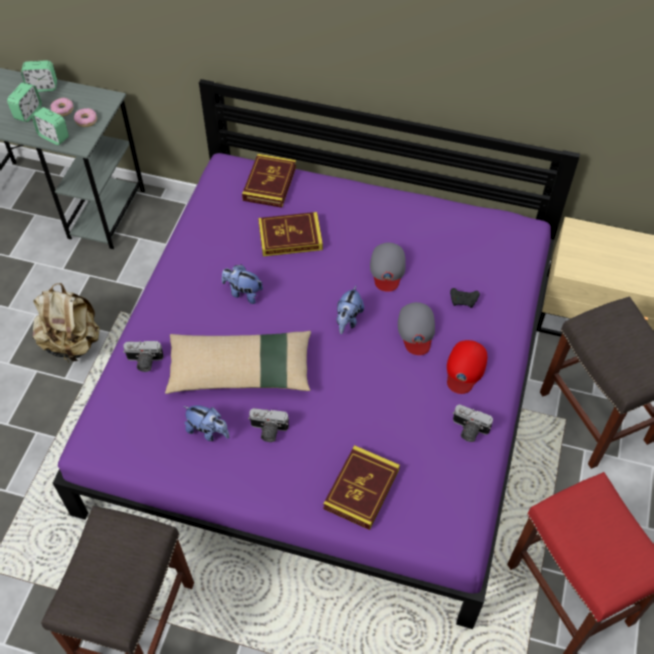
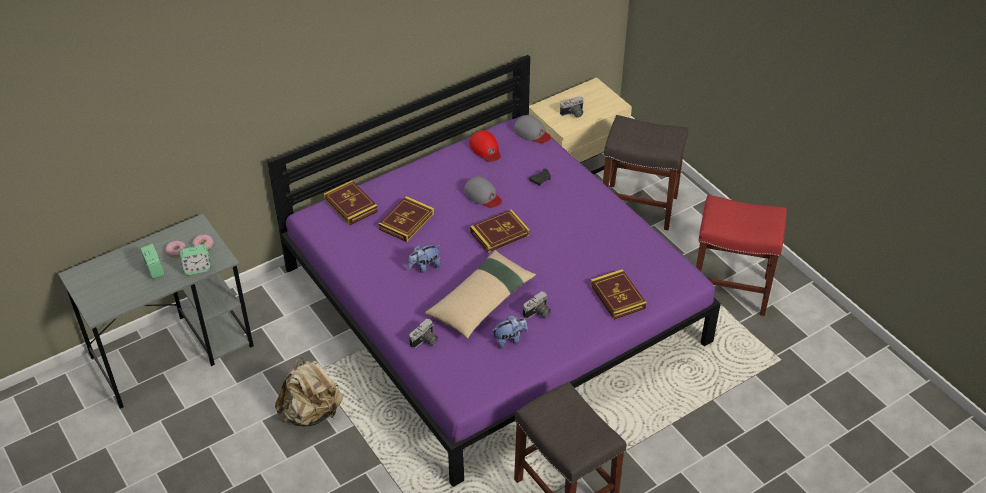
camera: 50 degrees left, 10 degrees down
(42, 87) = (138, 250): alarm clock -> none
(348, 320) = (499, 233): plush toy -> book
(416, 330) = (539, 211): grey cap -> grey cap (532, 132)
(465, 368) = (586, 208): red cap -> red cap (485, 149)
(468, 430) = (625, 232): camera -> camera (573, 114)

